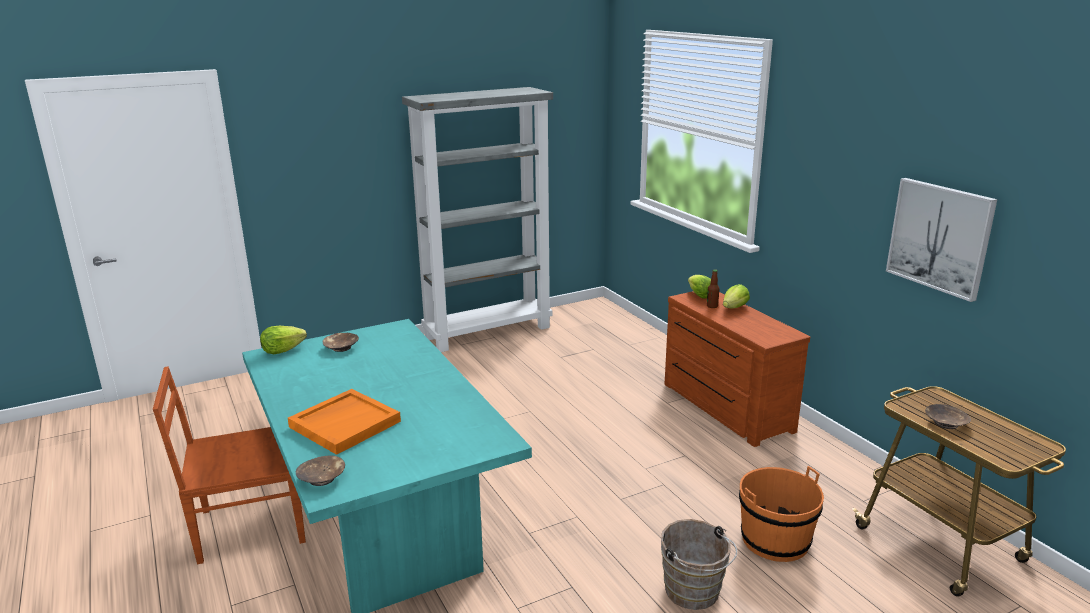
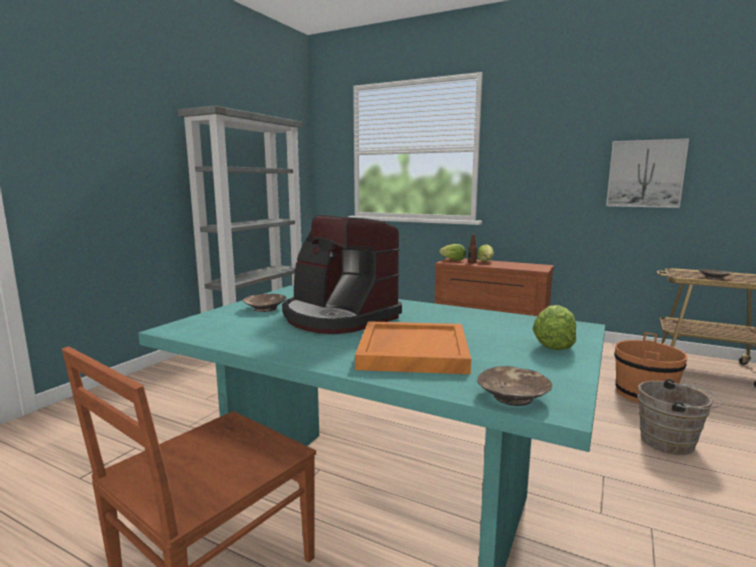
camera: 35 degrees left, 10 degrees down
(282, 350) = (196, 322): lettuce -> lettuce (553, 345)
(367, 373) = (338, 317): none -> coffee machine

